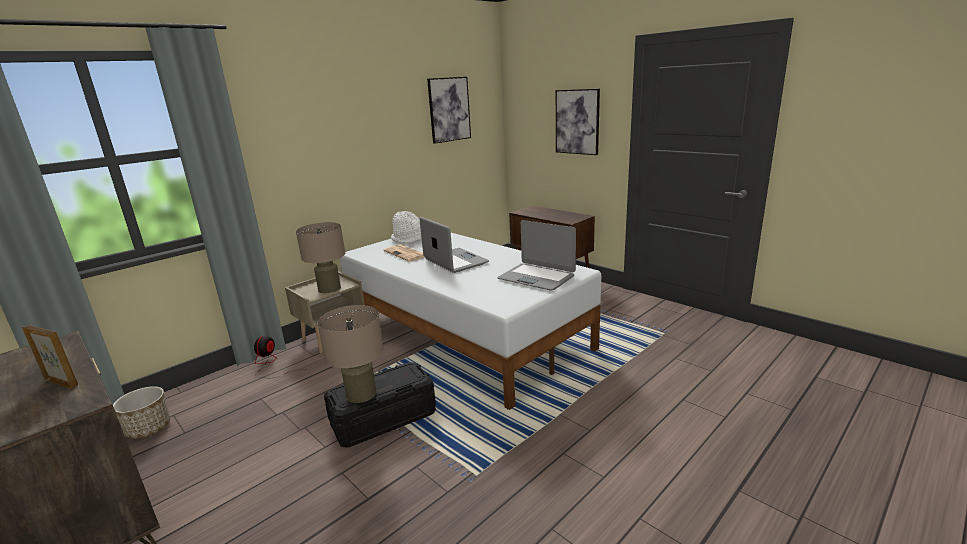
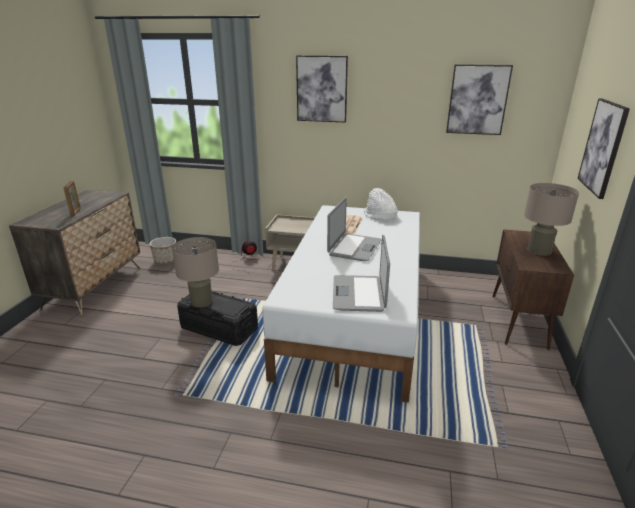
camera: 55 degrees right, 5 degrees up
(312, 116) = (322, 89): none -> picture
(329, 288) = (292, 227): beige table lamp -> beige table lamp (539, 250)

